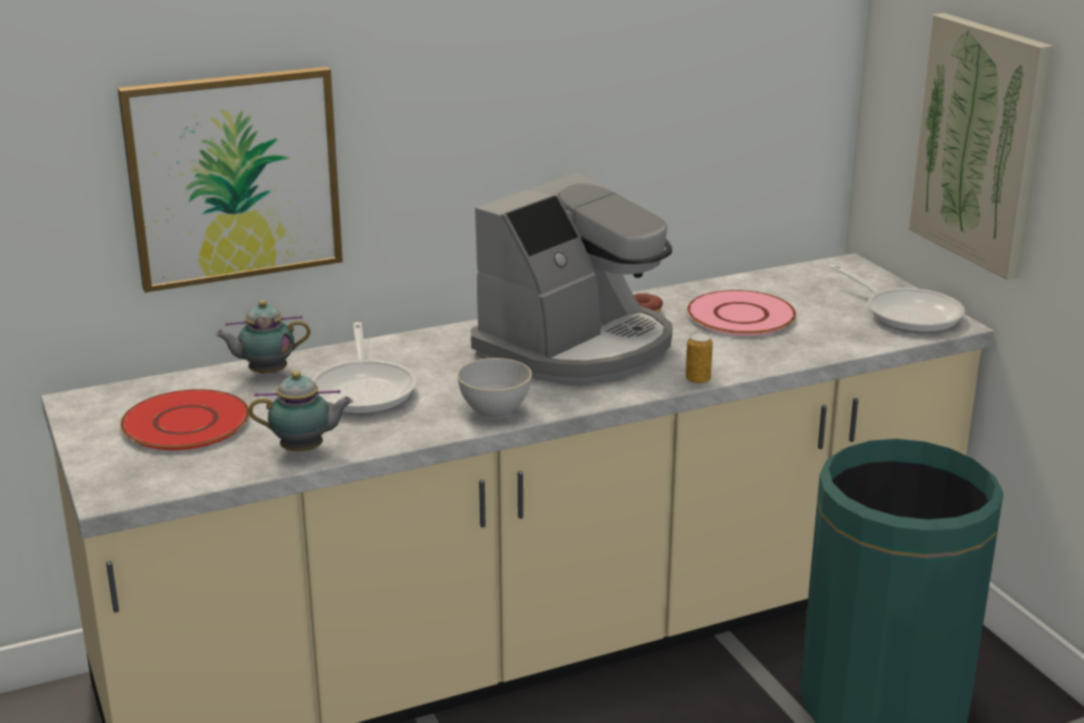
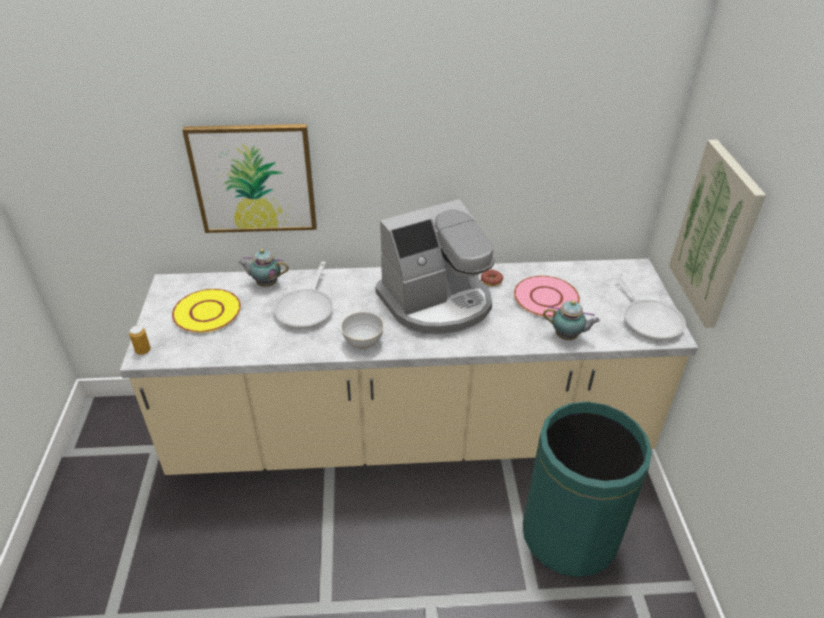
camera: 20 degrees right, 15 degrees up
(185, 422) = (207, 311): red plate -> yellow plate
(305, 450) = (251, 348): teapot -> teapot (567, 337)
(698, 380) = (489, 346): can -> can (143, 350)

